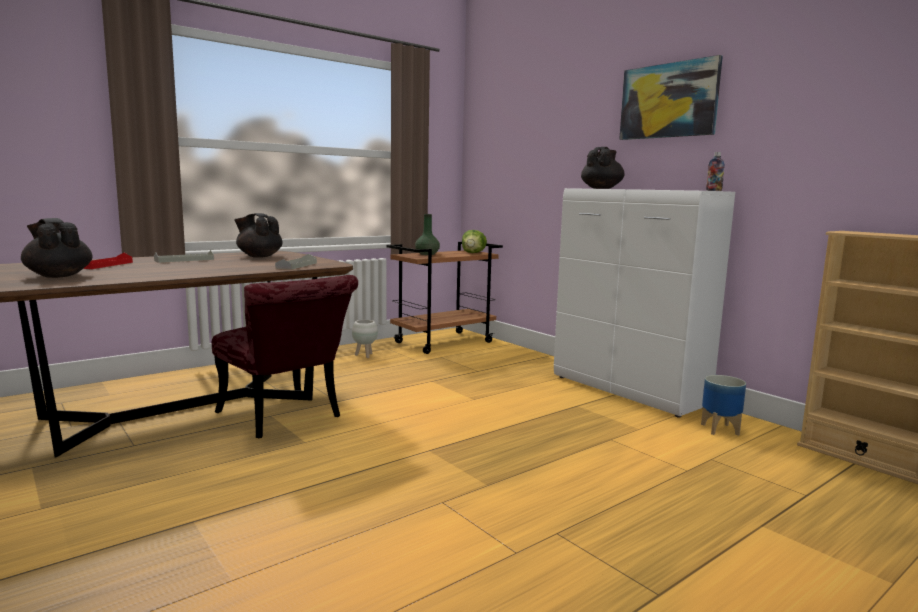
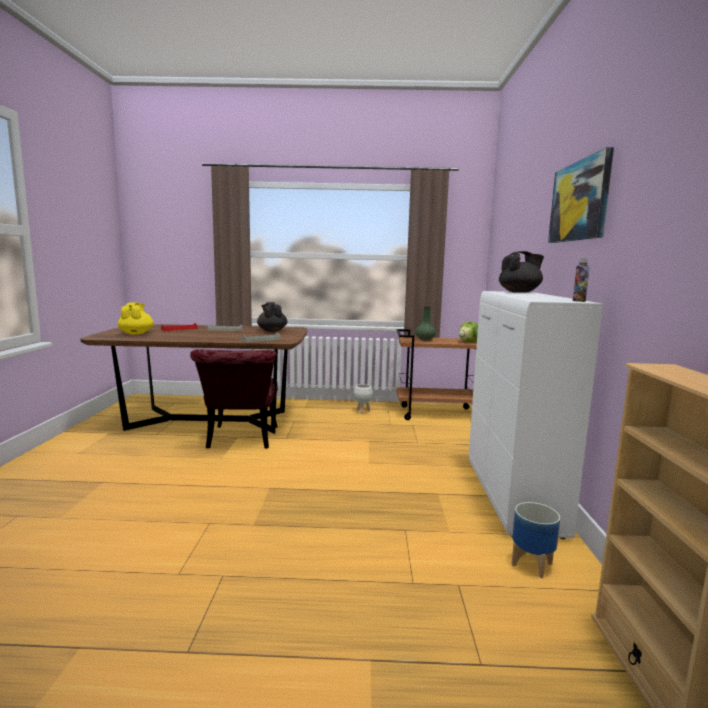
camera: 40 degrees right, 0 degrees up
(58, 276) = (136, 333): black teapot -> yellow teapot

